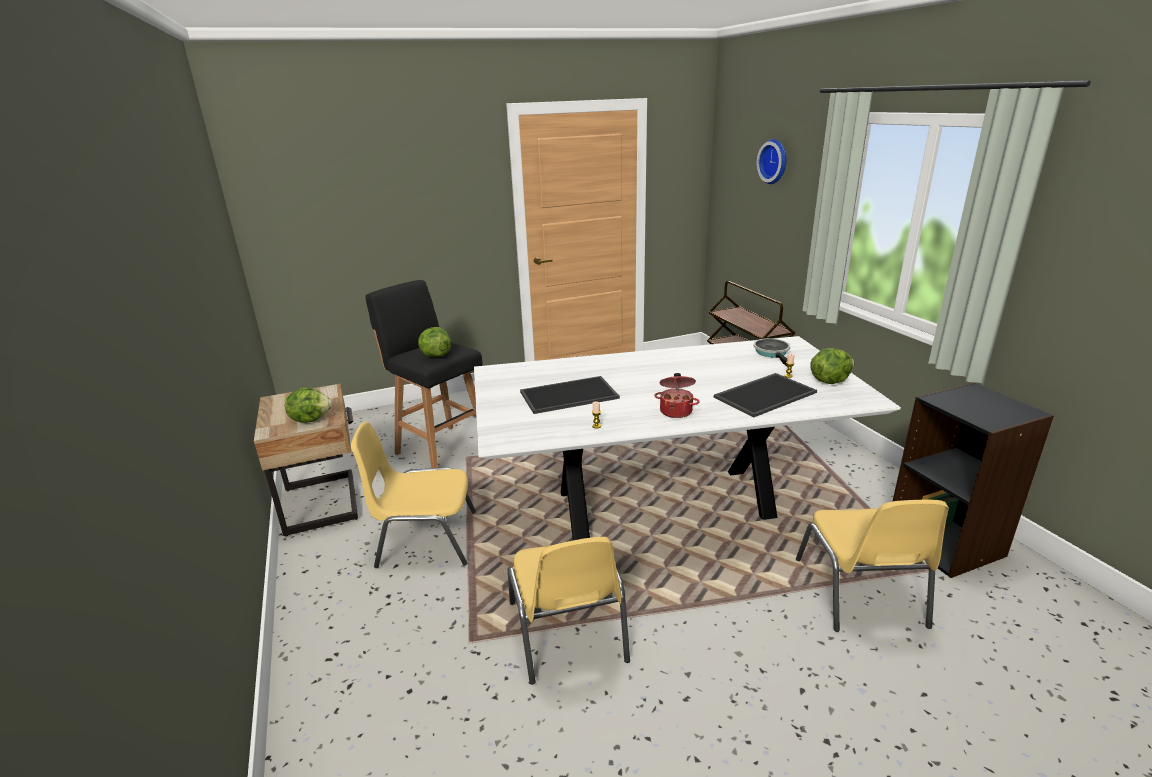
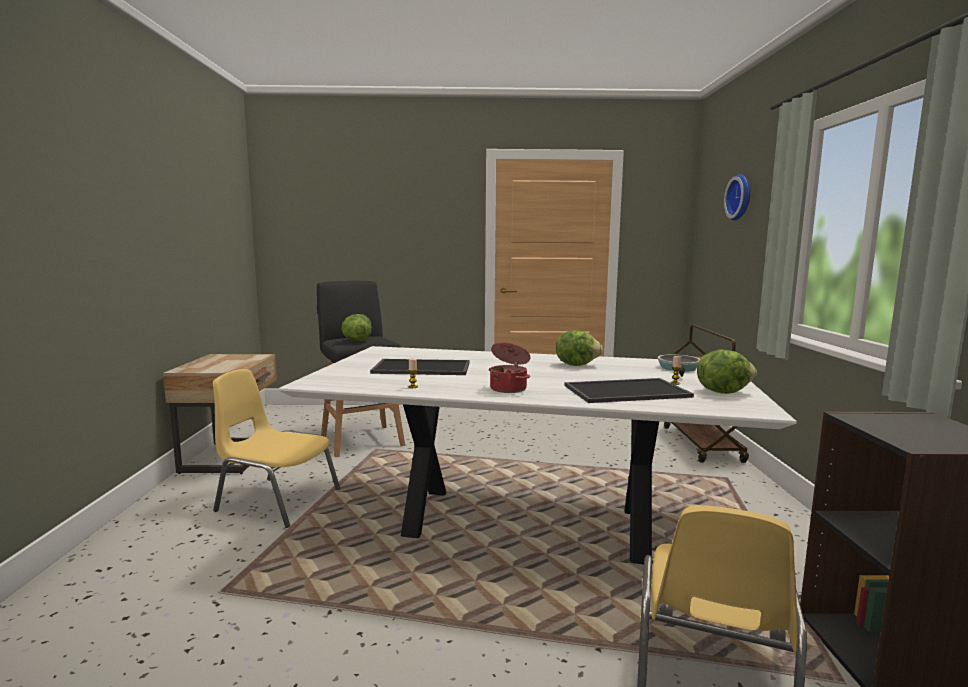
camera: 20 degrees right, 15 degrees down
(311, 419) = (220, 368): lettuce -> lettuce (576, 365)
(568, 633) = (317, 613): yellow chair -> none

